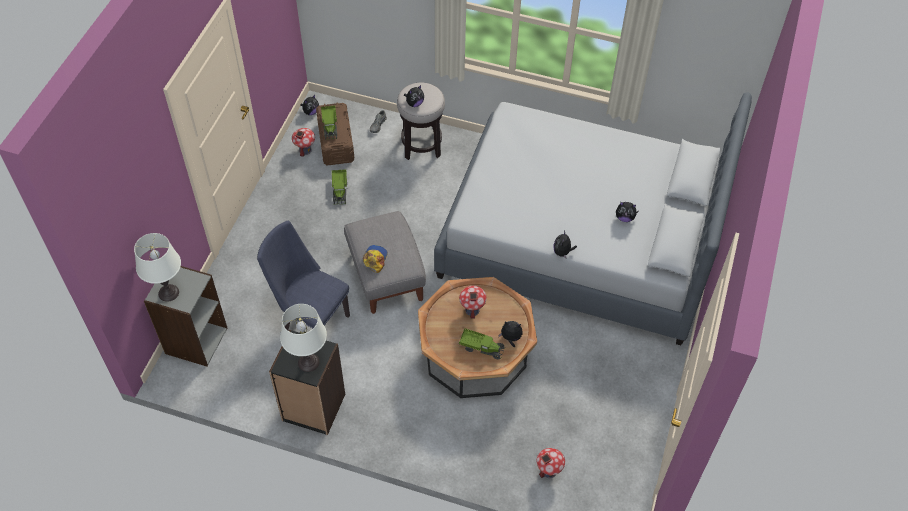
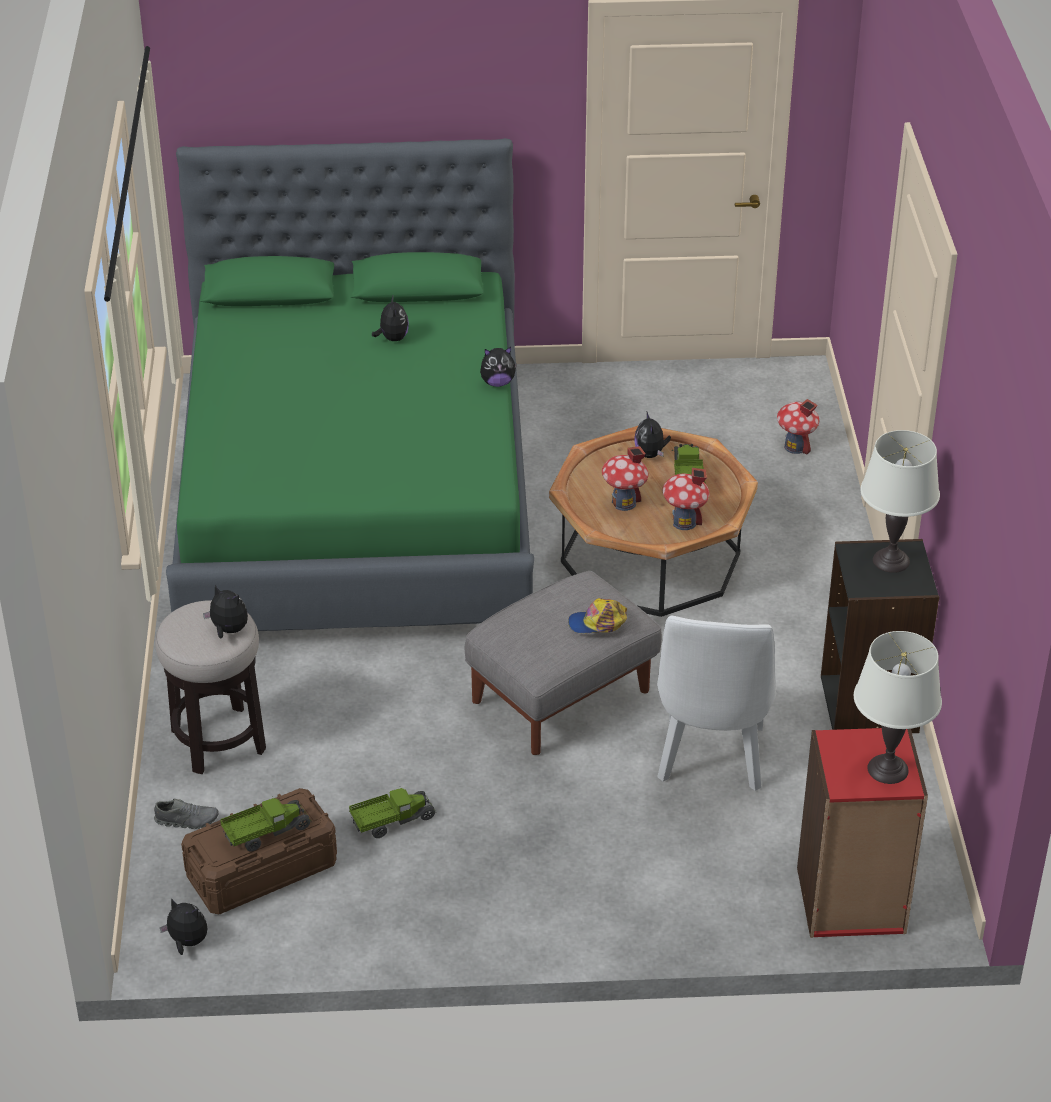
camera: 110 degrees left, 15 degrees down
(195, 340) = (851, 901): grey bookcase -> red bookcase
(305, 150) = (305, 912): toy house -> toy house (684, 522)
(311, 321) = (711, 761): blue chair -> white chair
(580, 239) = (357, 498): grey bed -> green bed

